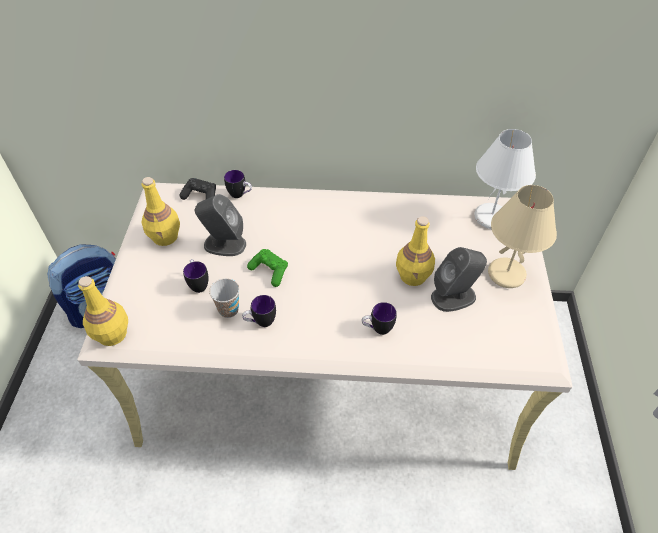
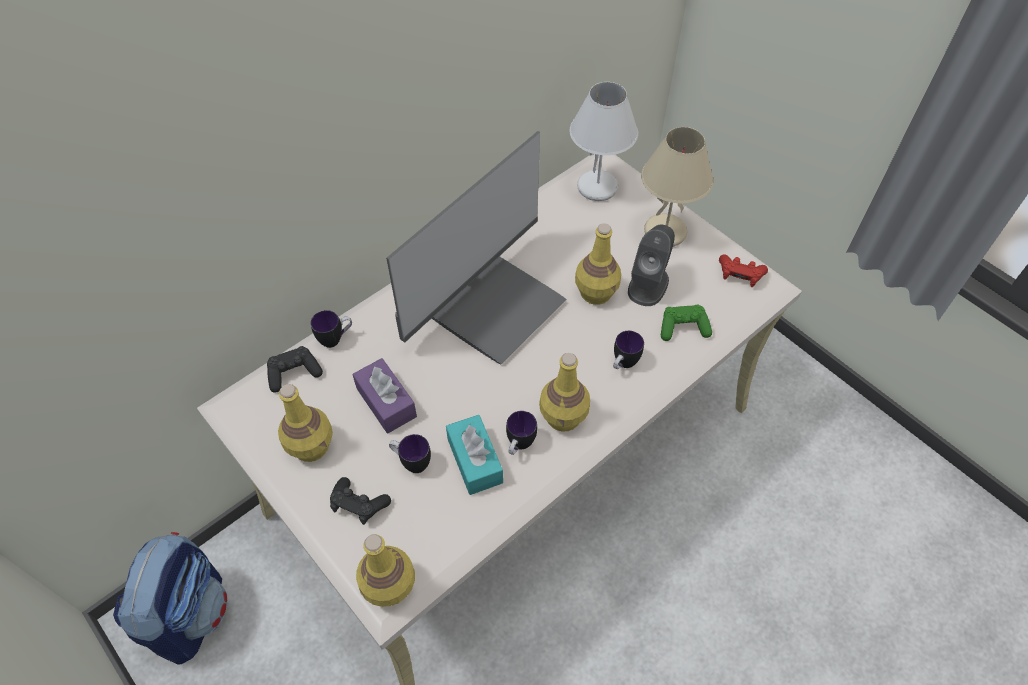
camera: 45 degrees left, 5 degrees up
(149, 283) = (359, 505): none -> black game controller
(224, 244) = (386, 402): grey speaker -> purple tissue box
(228, 310) = (475, 461): cup -> turquoise tissue box
(270, 271) = (466, 391): green game controller -> green game controller (683, 328)
(305, 328) = (564, 416): none -> yellow bottle
(341, 237) = (491, 305): none -> monitor
(529, 339) = (739, 275): none -> red game controller

